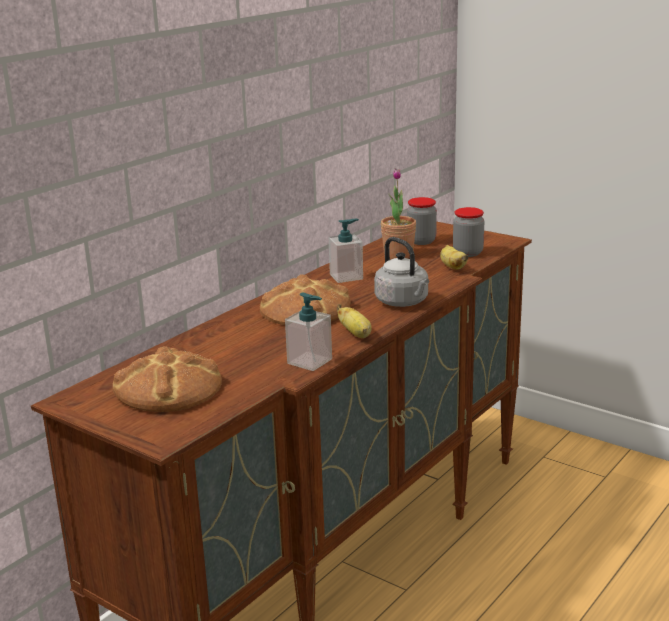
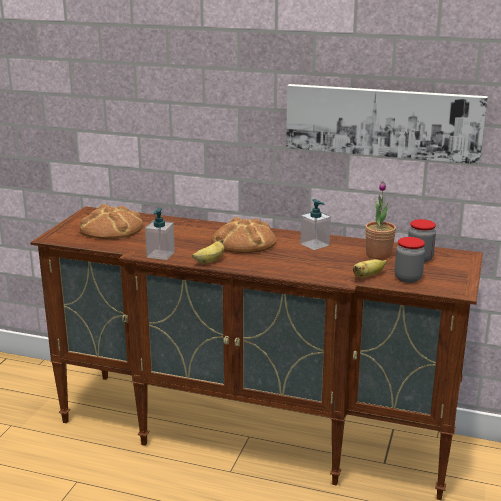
camera: 70 degrees right, 0 degrees up
(341, 109) = (383, 122): none -> picture
(403, 302) = (277, 268): grey kettle -> none

